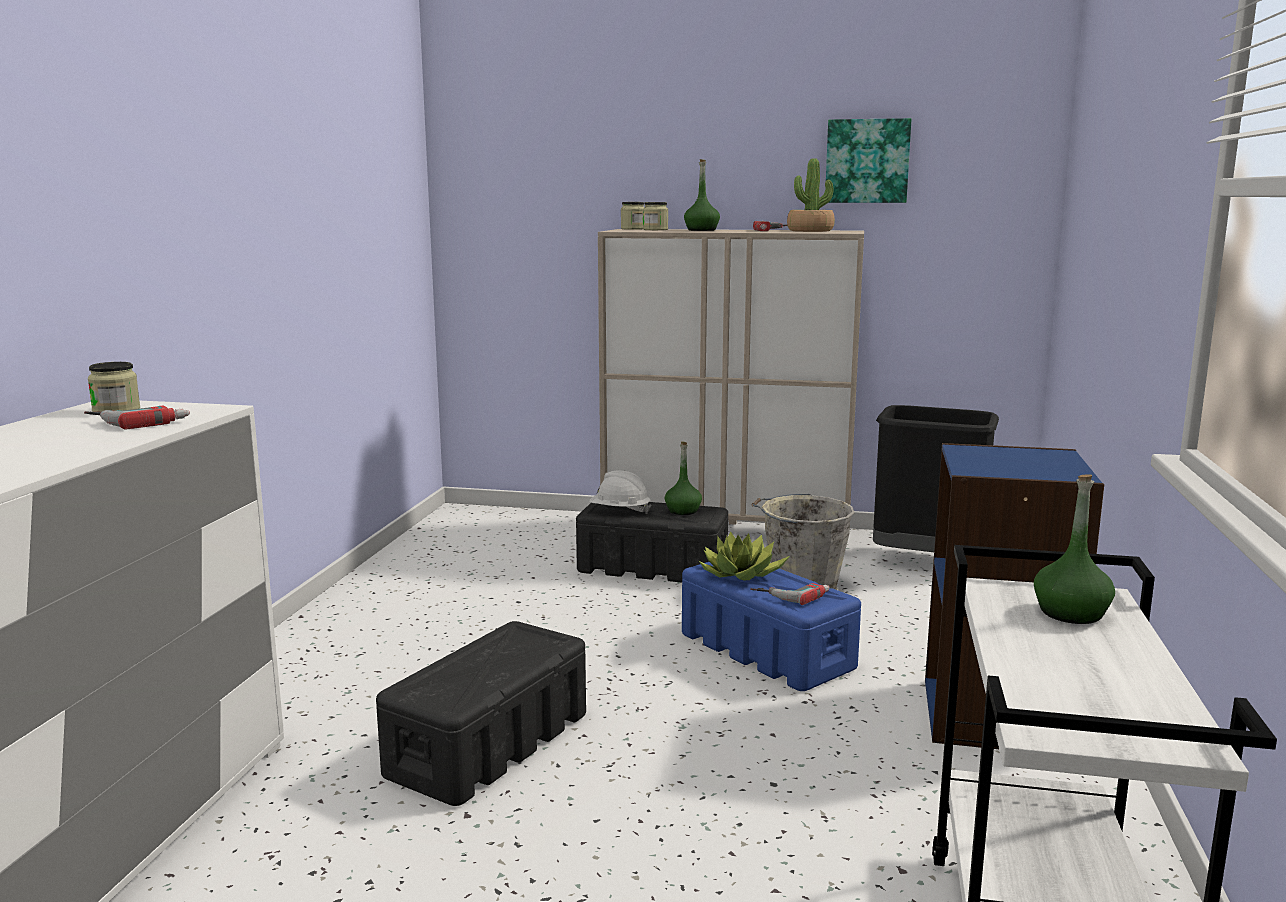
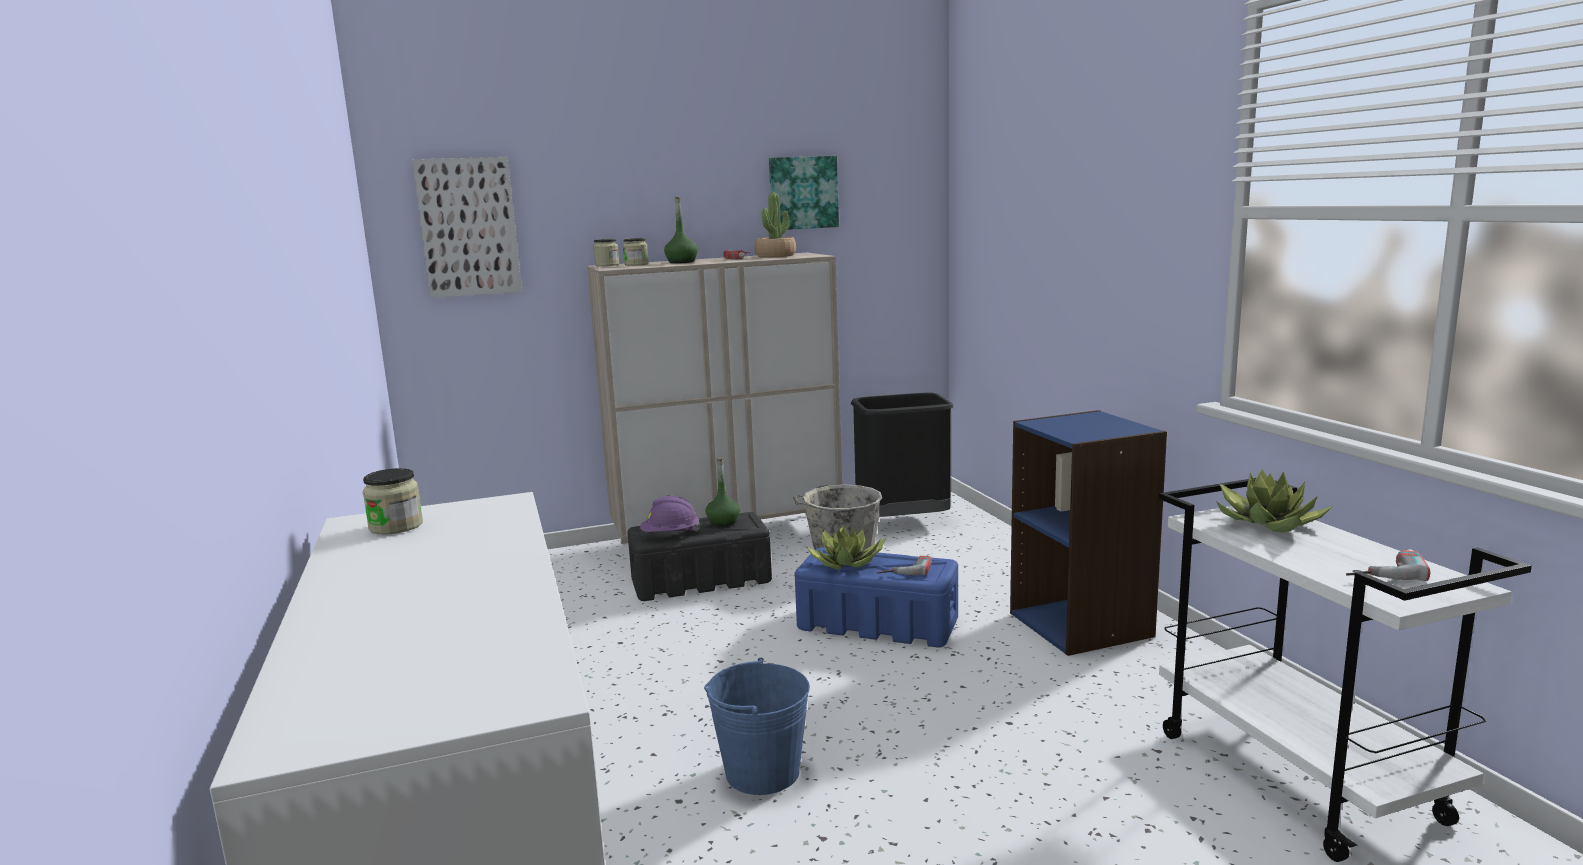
camera: 30 degrees left, 0 degrees up
(138, 421) = (462, 531): power drill -> power drill (1381, 570)
(490, 744) = (762, 772): black storage box -> blue bucket
(514, 184) = (468, 227): none -> picture
(619, 512) = (670, 535): white hard hat -> purple hard hat
(1070, 613) = (1268, 524): green bottle -> potted plant

